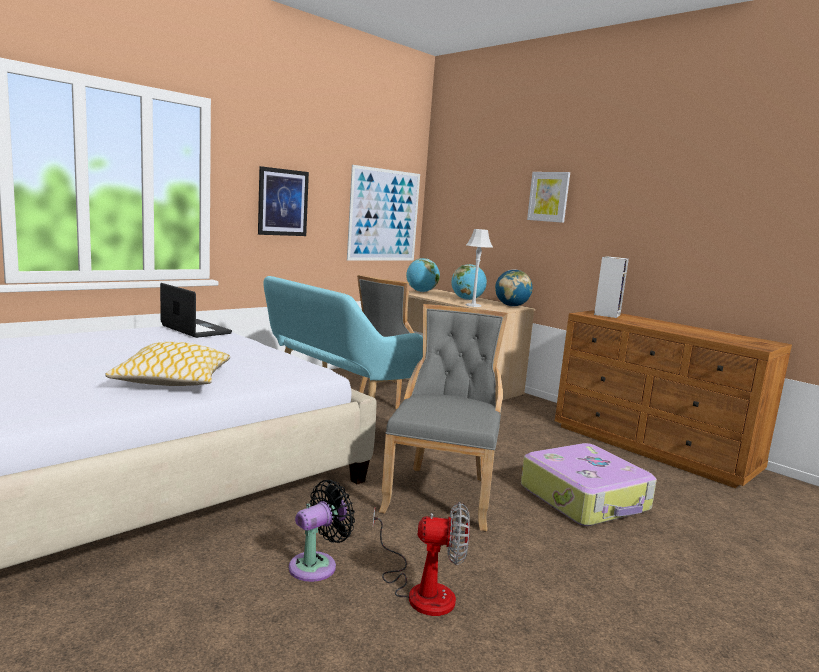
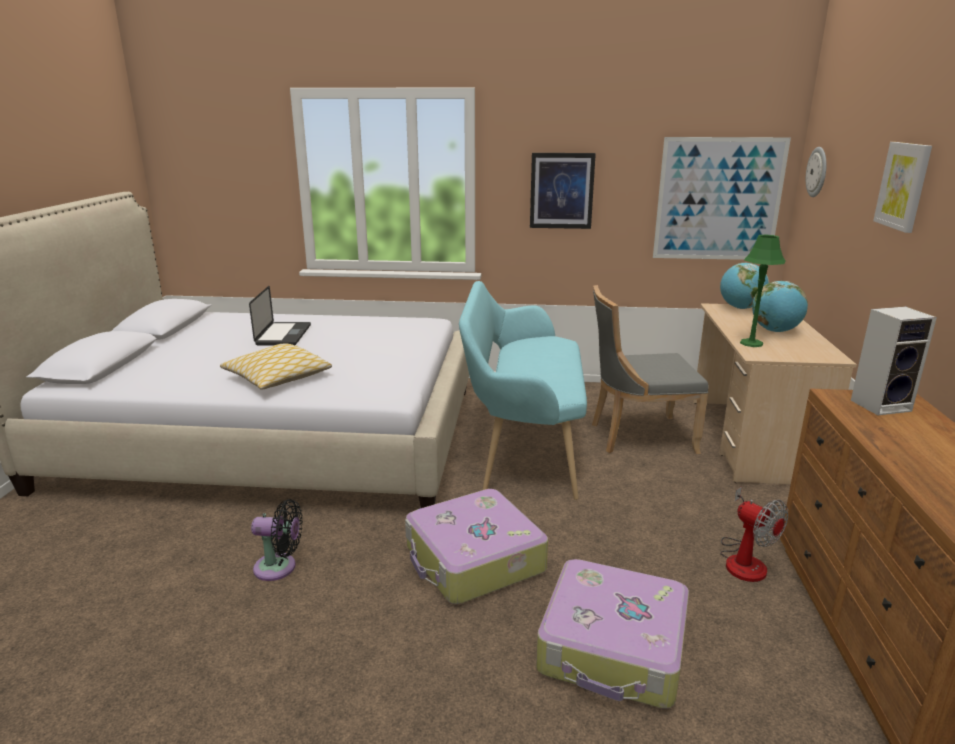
camera: 50 degrees right, 10 degrees up
(195, 329) = (410, 326): laptop -> laptop (283, 335)
(421, 590) = (299, 630): fan -> fan (744, 559)
(442, 493) = (474, 560): grey chair -> suitcase
(449, 196) = (817, 172): none -> wall clock
(473, 305) = (751, 343): grey table lamp -> green table lamp
(511, 306) = (821, 353): globe -> none

